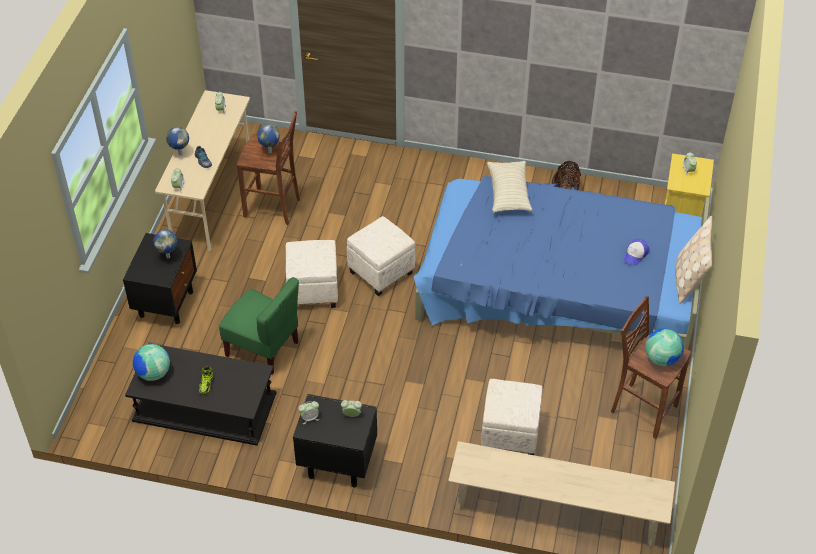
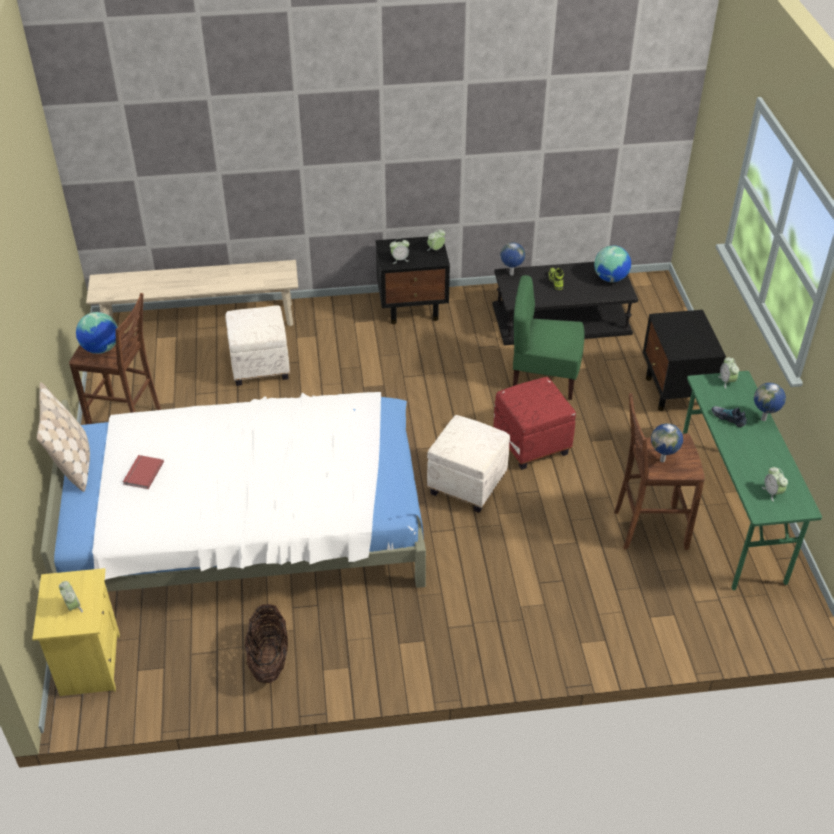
camera: 160 degrees right, 5 degrees down
(168, 256) = (678, 339): globe -> globe (511, 274)
(212, 200) = (730, 517): beige desk -> green desk
(312, 290) = (532, 444): white ottoman -> red ottoman
(508, 193) = (328, 510): pillow -> none
(556, 285) = (248, 526): blue bed -> white bed
(635, 254) = (142, 473): cap -> red book

